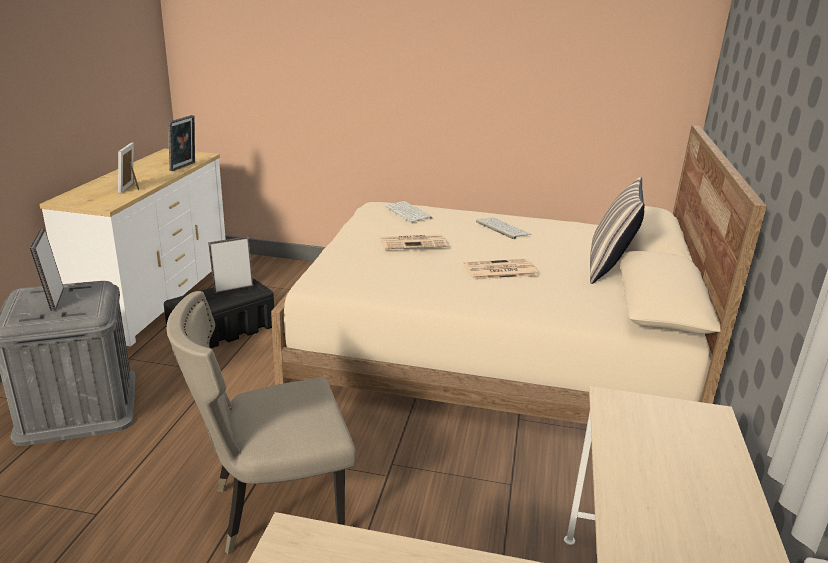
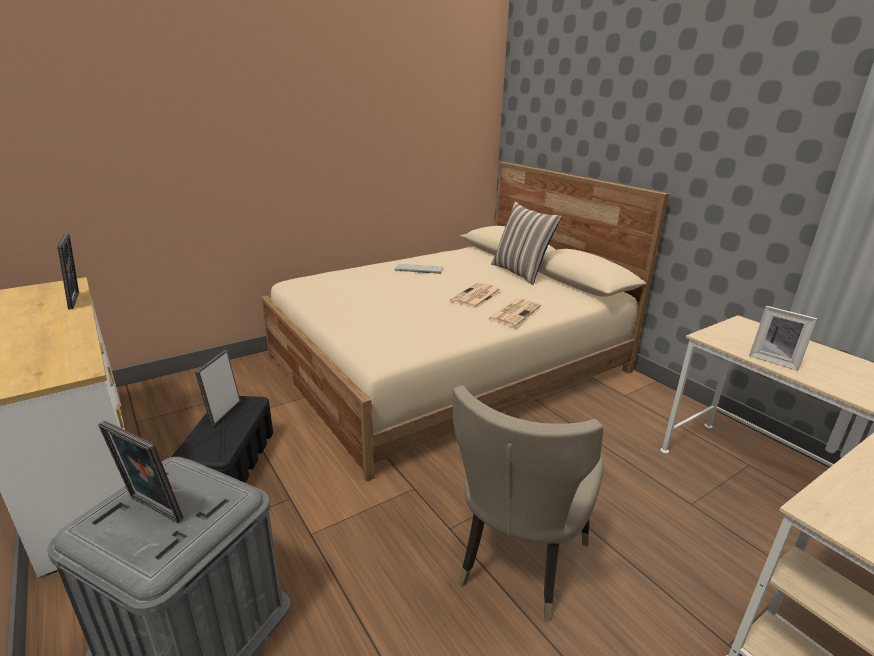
camera: 45 degrees left, 0 degrees up
(132, 188) = (66, 341): picture frame -> picture frame (775, 360)
(409, 212) = (340, 278): keyboard -> none
(414, 242) = (388, 299): newspaper -> newspaper (514, 312)

